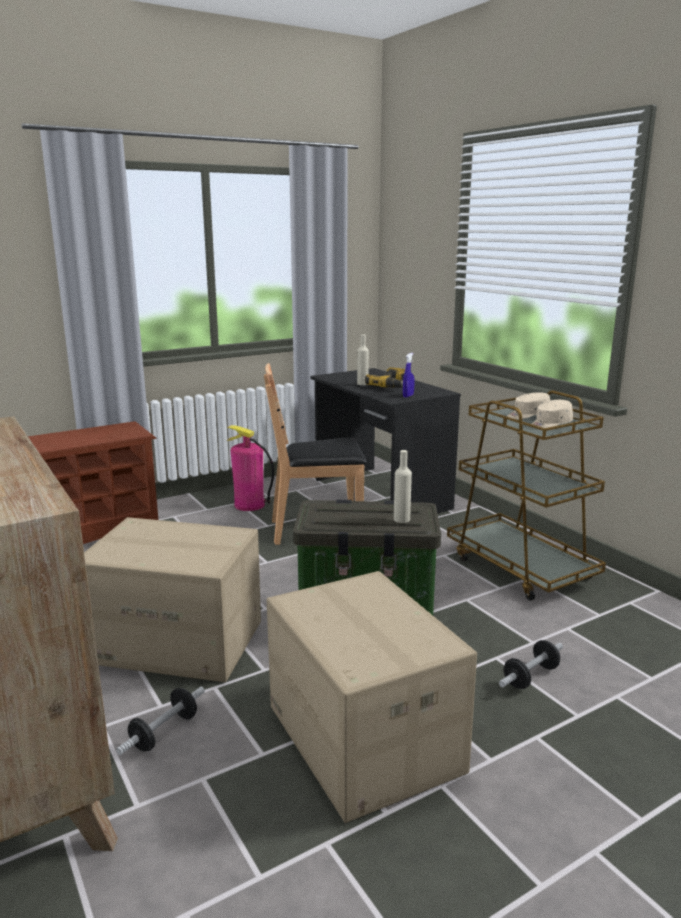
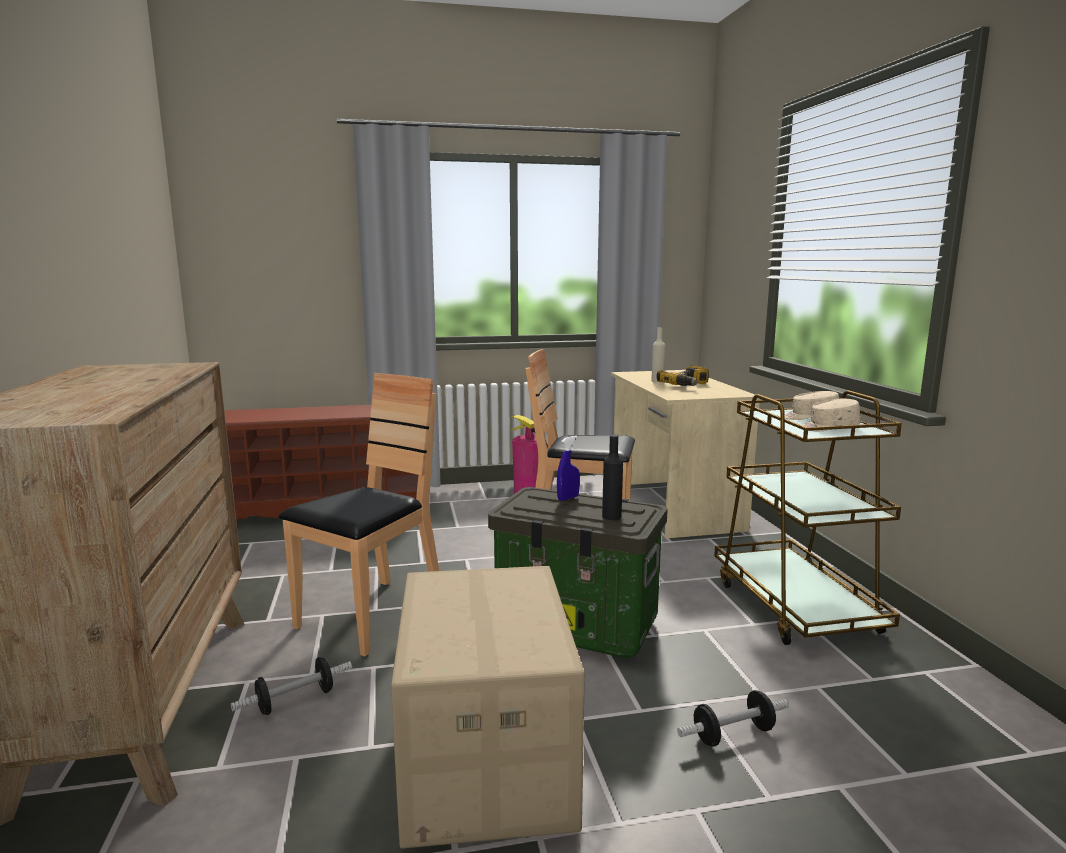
camera: 20 degrees right, 5 degrees down
(178, 641) = (371, 615): cardboard box -> brown chair
(379, 494) = (672, 506): black desk -> beige desk
(401, 519) = (611, 516): beige bottle -> black bottle
(408, 396) = (695, 394): blue spray bottle -> blue spray bottle (568, 498)

